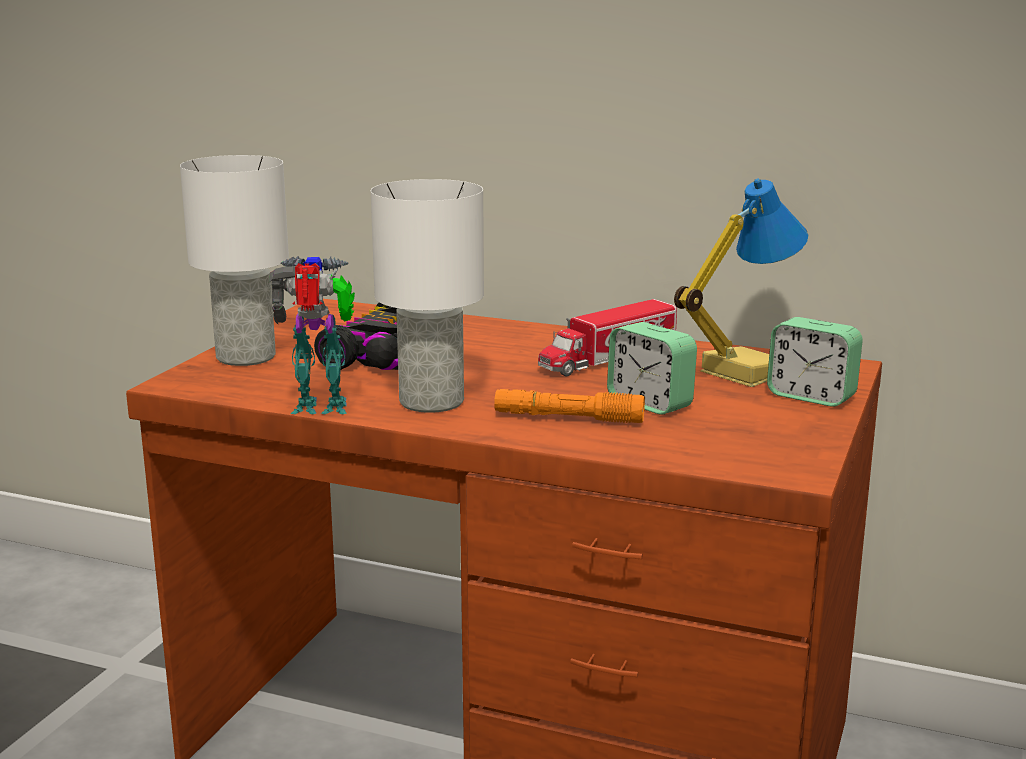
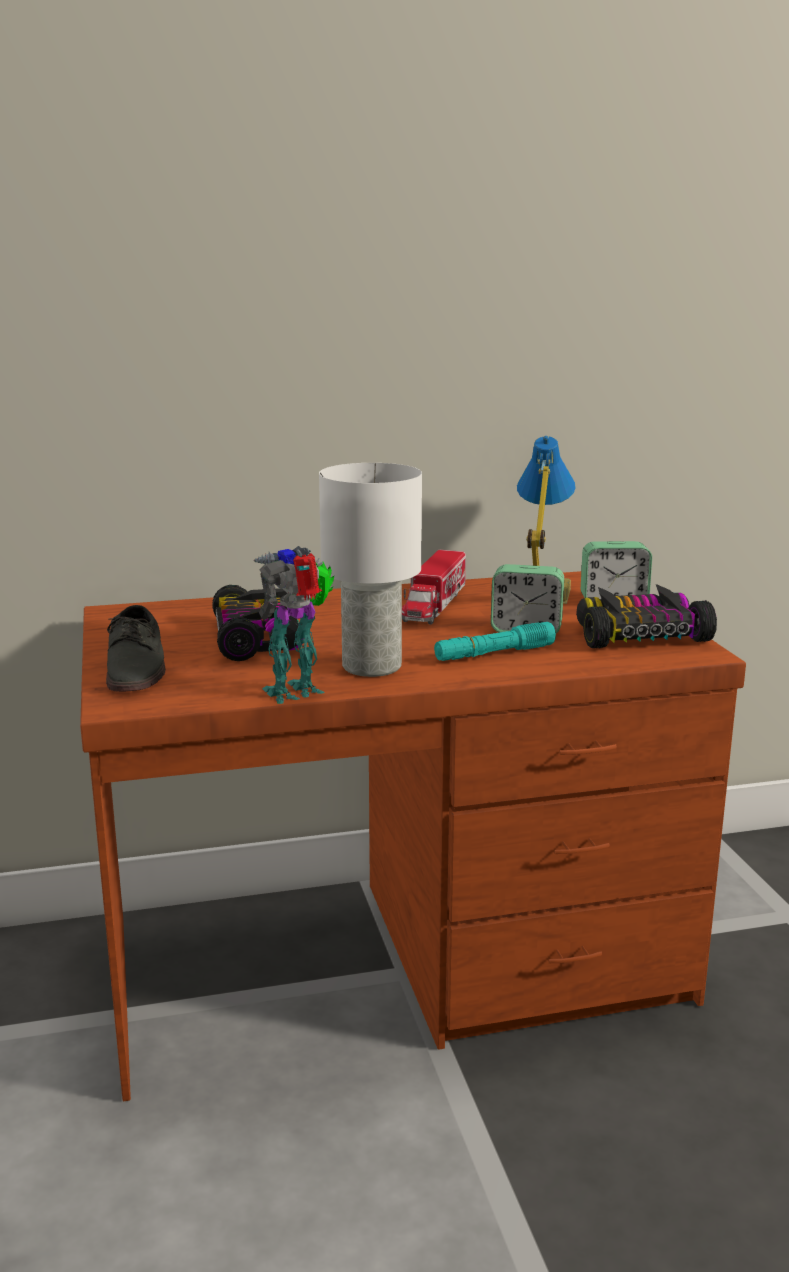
camera: 35 degrees left, 0 degrees up
(247, 356) = (137, 668): white table lamp -> grey shoe
(568, 418) = (494, 654): orange flashlight -> turquoise flashlight
(762, 438) = (639, 636): none -> toy car

